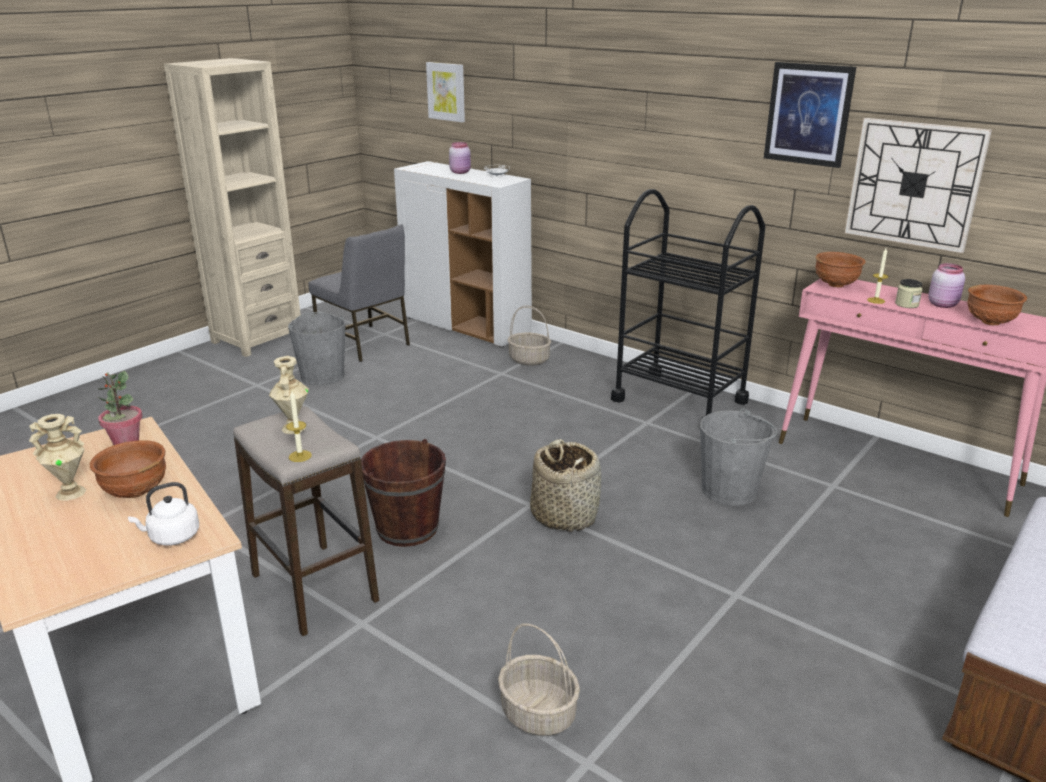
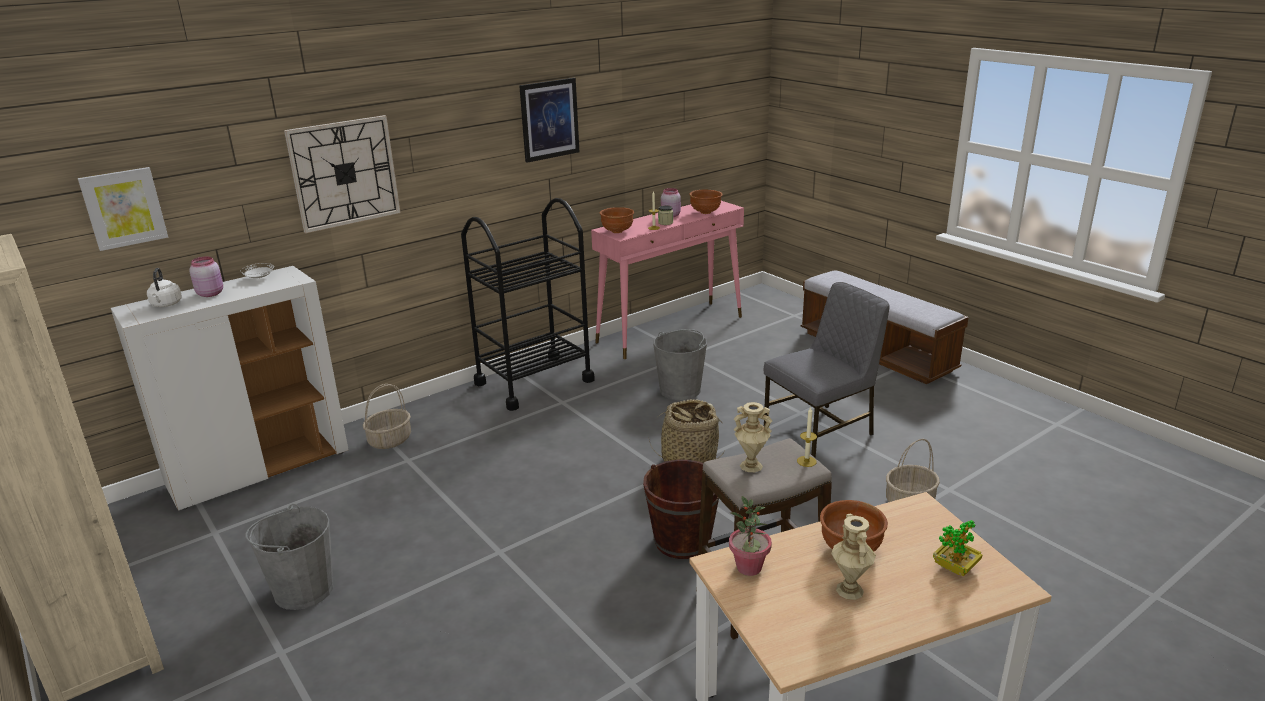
camera: 75 degrees left, 0 degrees up
(81, 557) = (955, 568): none -> potted plant
(172, 537) = (923, 523): white kettle -> white kettle (166, 305)
(365, 344) = (232, 550): grey chair -> grey chair (821, 430)
(914, 184) = (621, 148): wall clock -> wall clock (344, 173)

